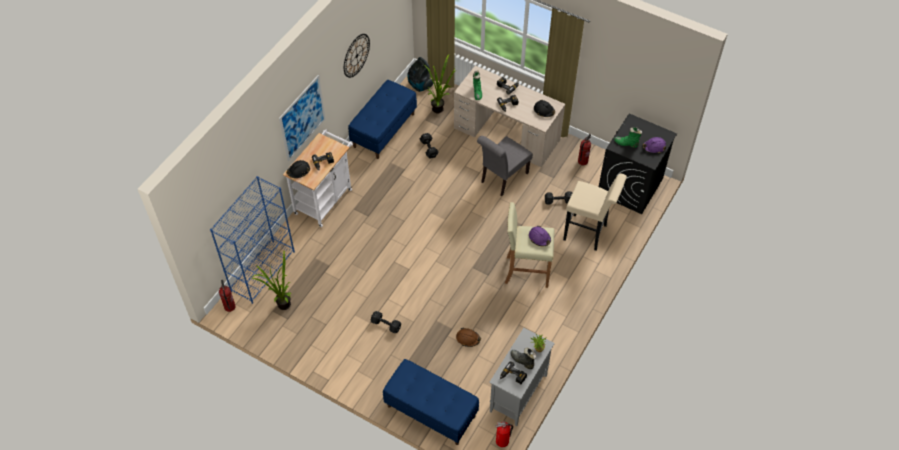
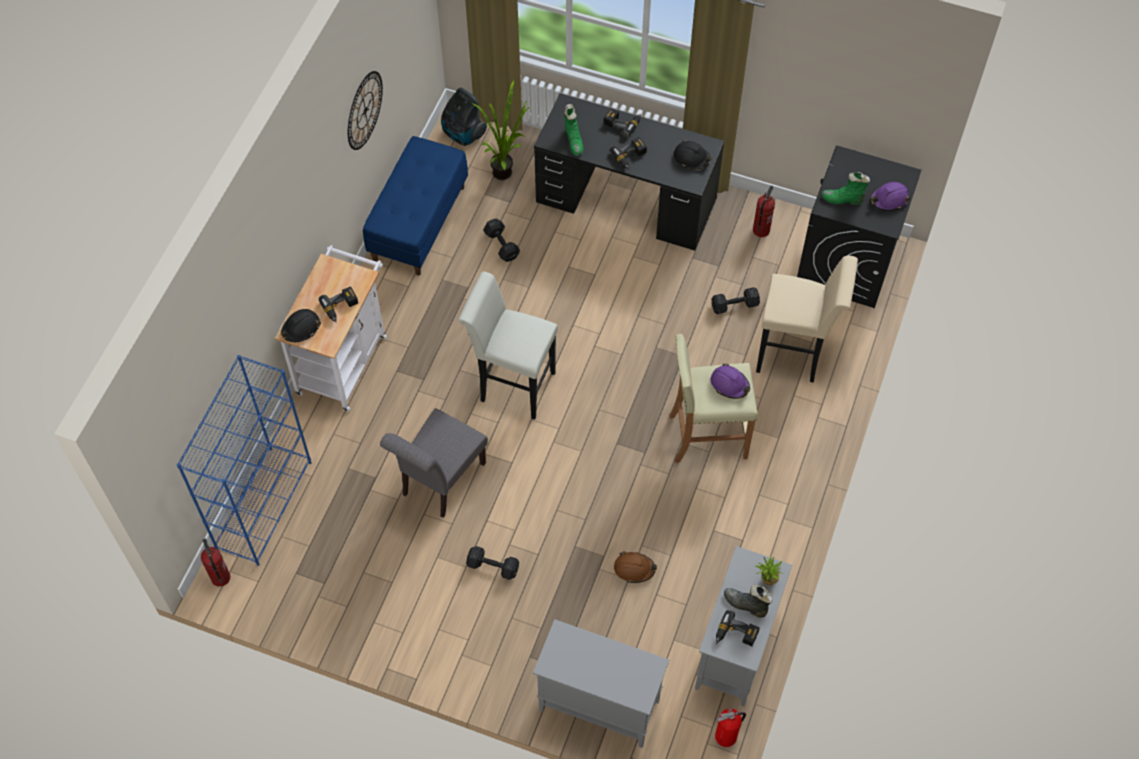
camera: 10 degrees left, 5 degrees up
(281, 305) = (308, 560): potted plant -> none
(302, 118) = (295, 237): picture -> none
(418, 226) = (512, 385): none -> white stool
(430, 411) = (598, 705): blue bench -> grey cabinet
(502, 179) = (634, 280): grey chair -> grey chair (440, 482)
(507, 134) = (626, 200): beige desk -> black desk

